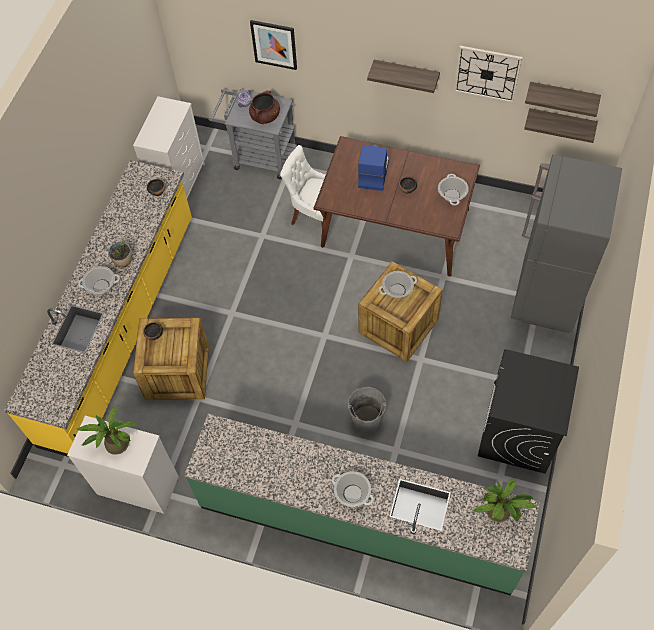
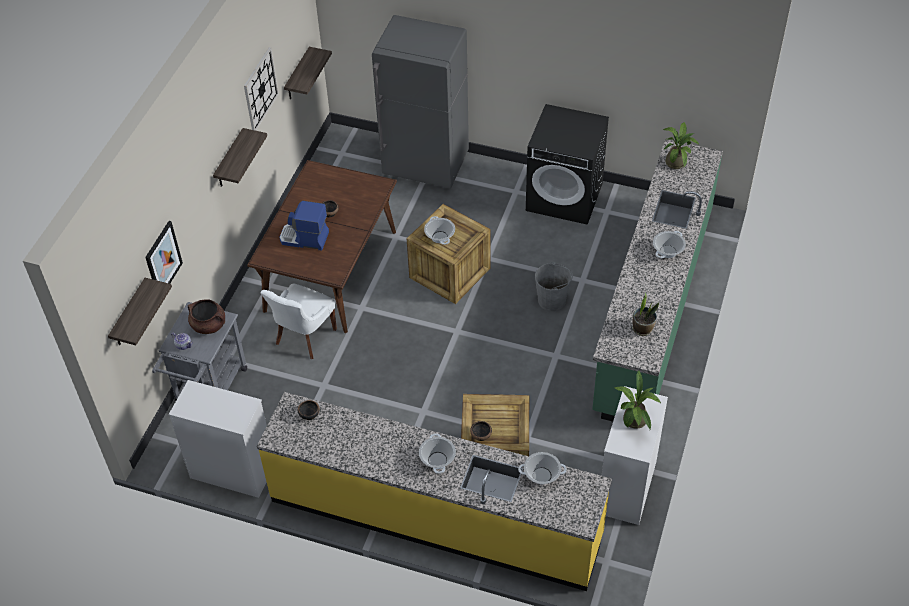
camera: 90 degrees left, 10 degrees down
(123, 261) = (405, 441): potted plant -> potted plant (642, 329)
(452, 195) = (342, 181): cooking pot -> cooking pot (542, 475)
(563, 96) = (292, 51): shelf -> shelf (129, 314)

